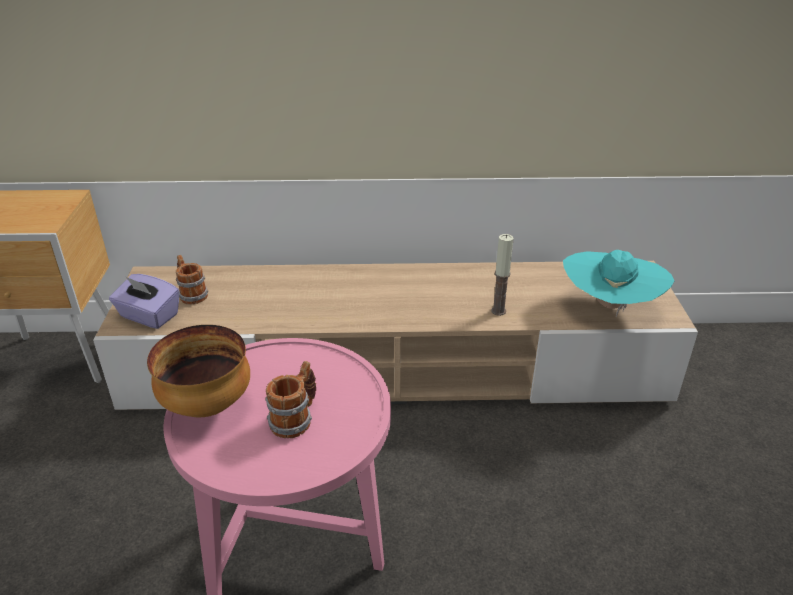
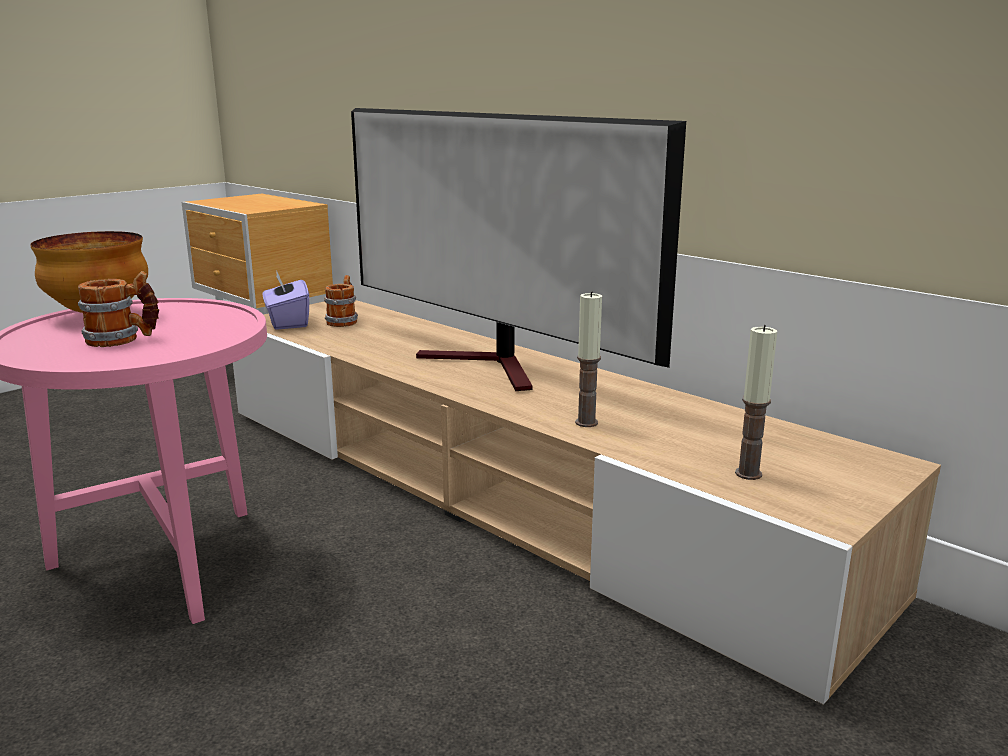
camera: 45 degrees right, 15 degrees down
(376, 291) = (493, 367): none -> television
(609, 307) = (748, 474): turquoise hat -> candle

